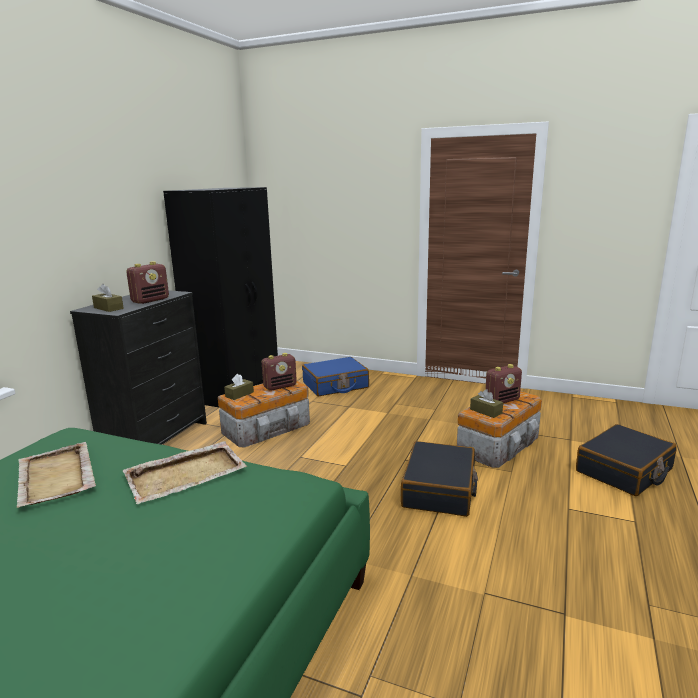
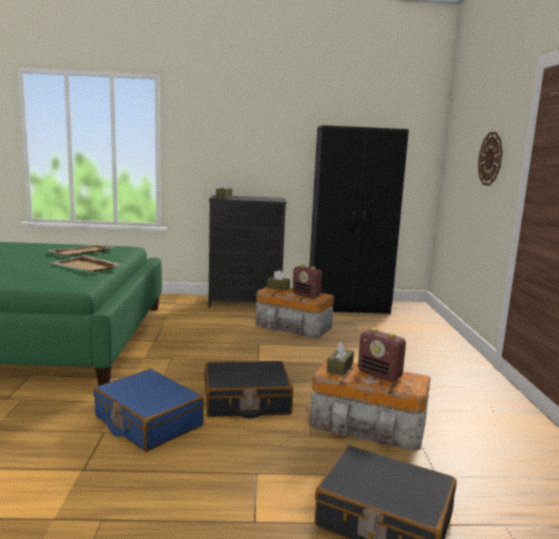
camera: 65 degrees right, 5 degrees down
(150, 300) = (251, 199): radio -> none
(335, 385) = (406, 335): blue suitcase -> blue suitcase (148, 422)
(361, 211) = (490, 159): none -> wall clock

